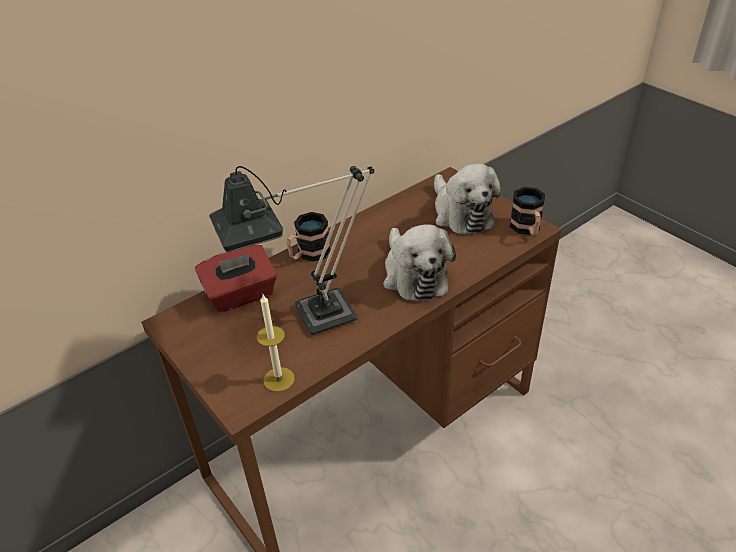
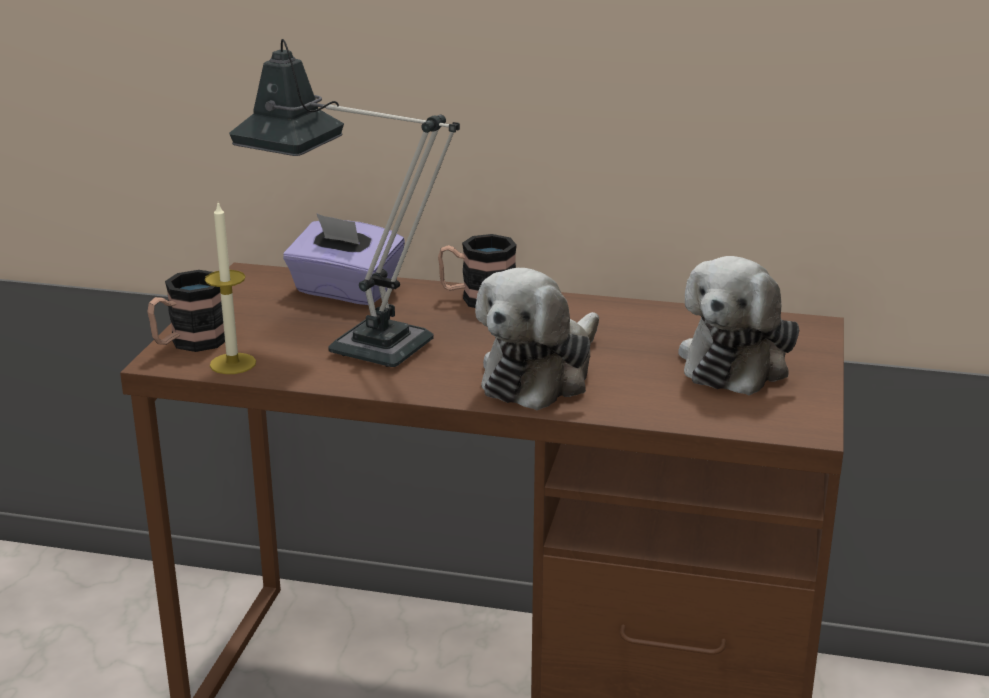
camera: 50 degrees right, 15 degrees down
(241, 295) = (345, 291): red tissue box -> purple tissue box
(527, 229) = (789, 422): mug -> mug (189, 343)

